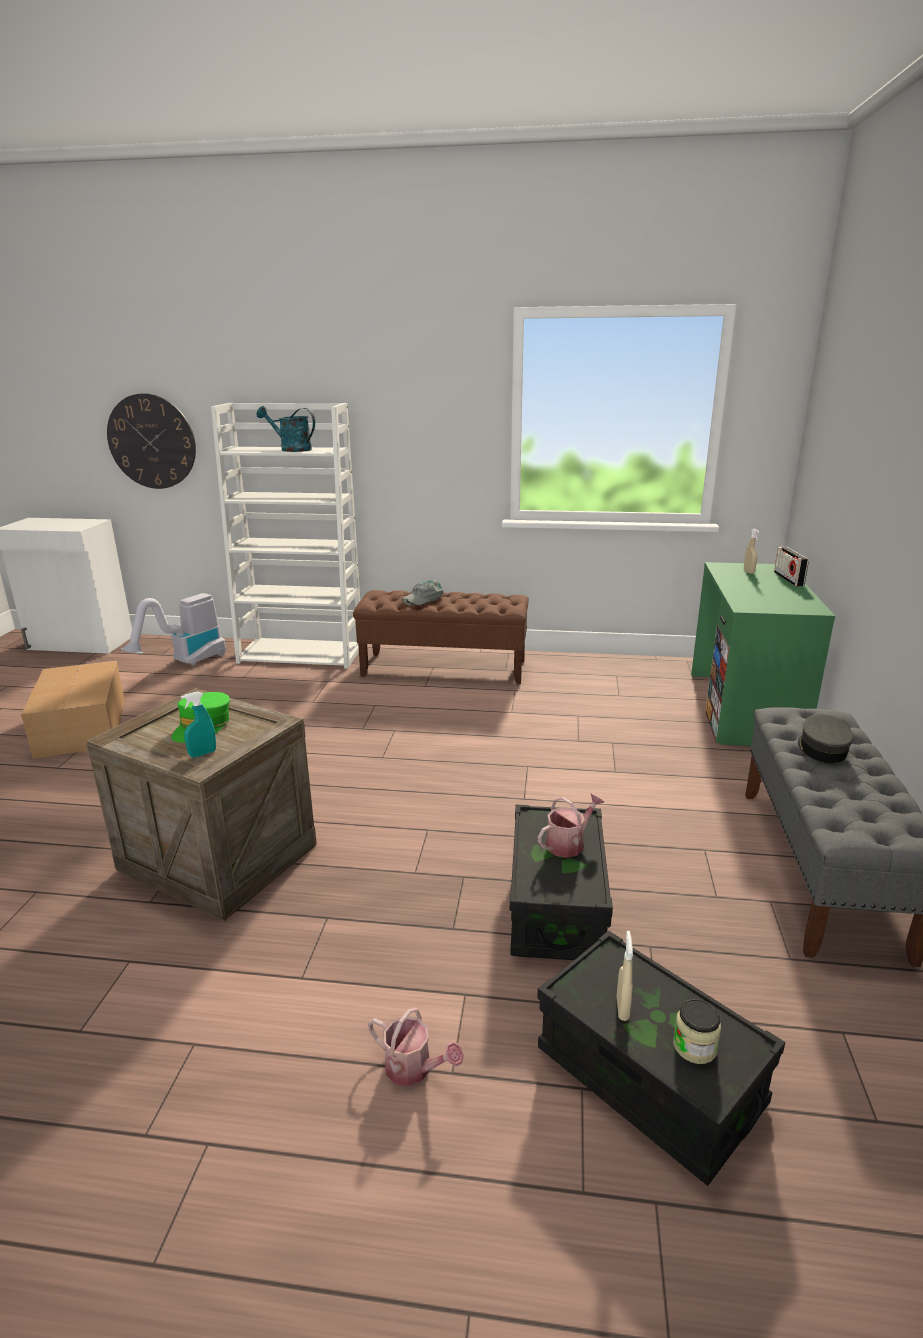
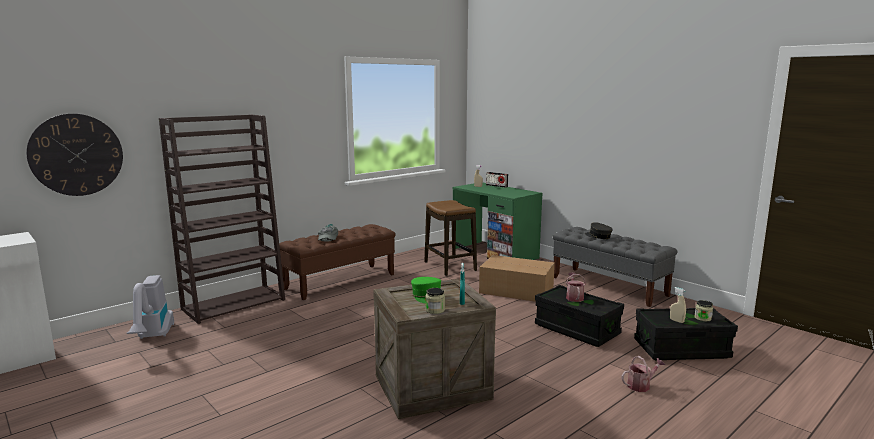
camera: 50 degrees left, 10 degrees down
(81, 728) = (173, 395): cardboard box -> cardboard box (517, 291)
(148, 747) = (435, 310): none -> jar
(291, 449) = (222, 148): turquoise watering can -> none
(303, 654) = (234, 304): white bookcase -> brown bookcase
(620, 702) = (449, 266): none -> stool

